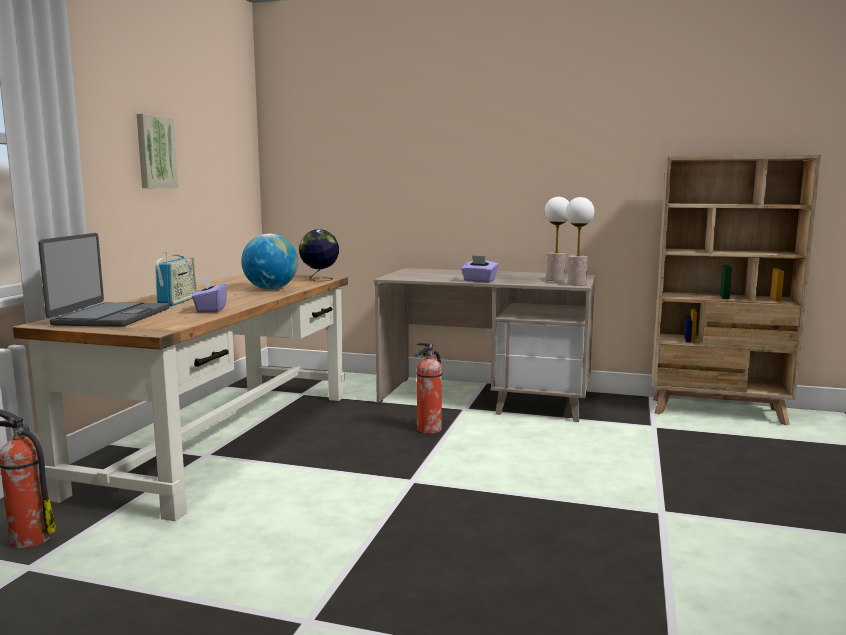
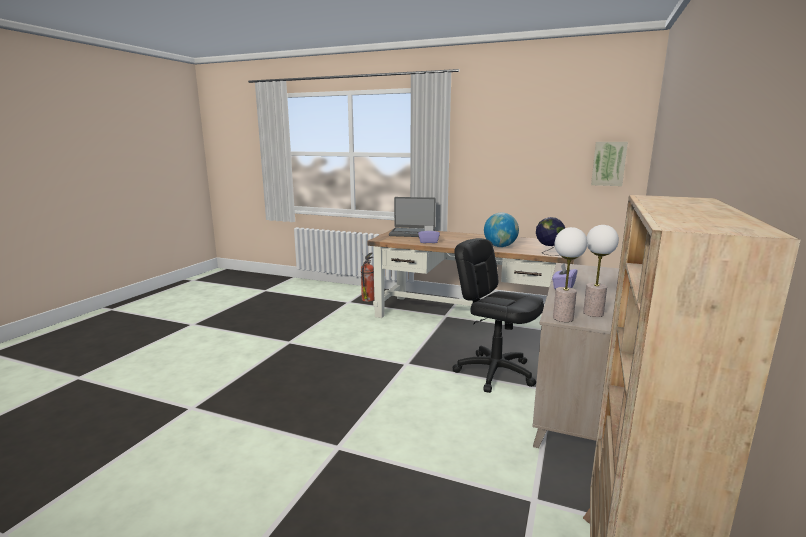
camera: 95 degrees right, 5 degrees up
(155, 152) = (517, 158): picture -> picture (608, 163)
(178, 301) = (452, 237): radio -> none
(428, 429) = (495, 372): fire extinguisher -> black office chair

